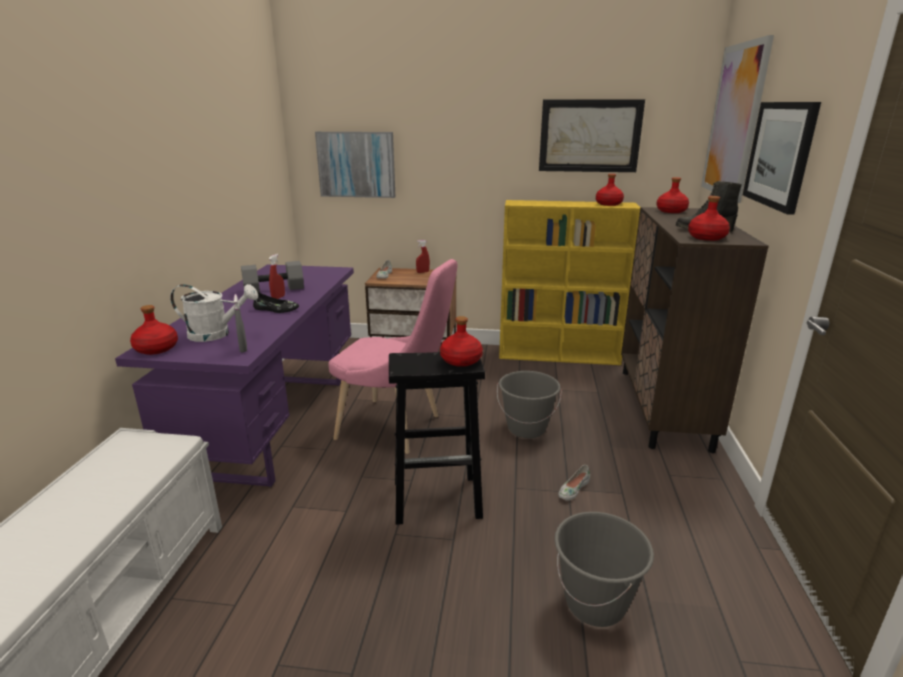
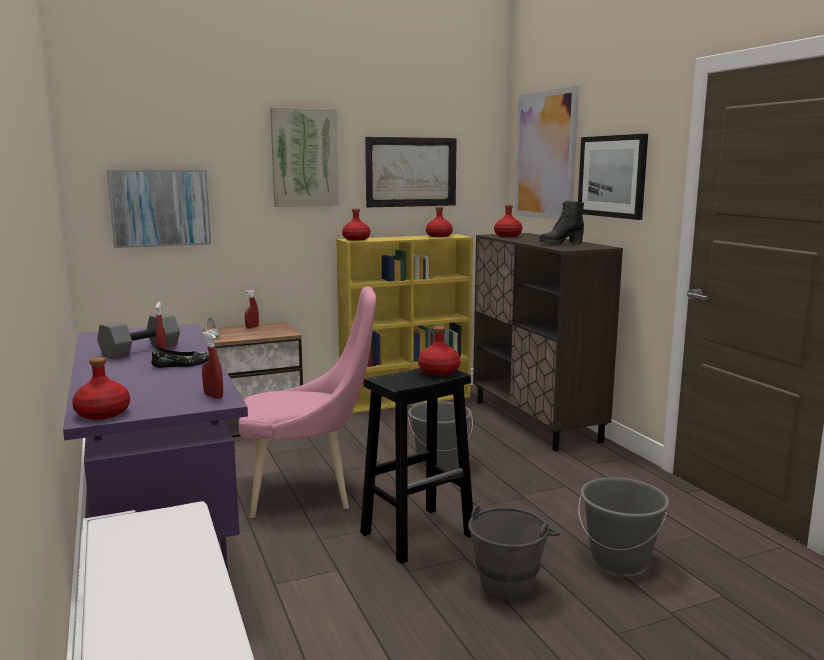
camera: 30 degrees left, 10 degrees down
(216, 334) = (153, 392): white watering can -> none
(243, 349) = (213, 396): grey spray bottle -> red spray bottle
(469, 579) = (510, 579): none -> grey bucket
(481, 121) = (304, 157): none -> picture
(573, 489) = (525, 494): white shoe -> none
(707, 237) = (574, 247): red bottle -> red bottle (356, 239)

